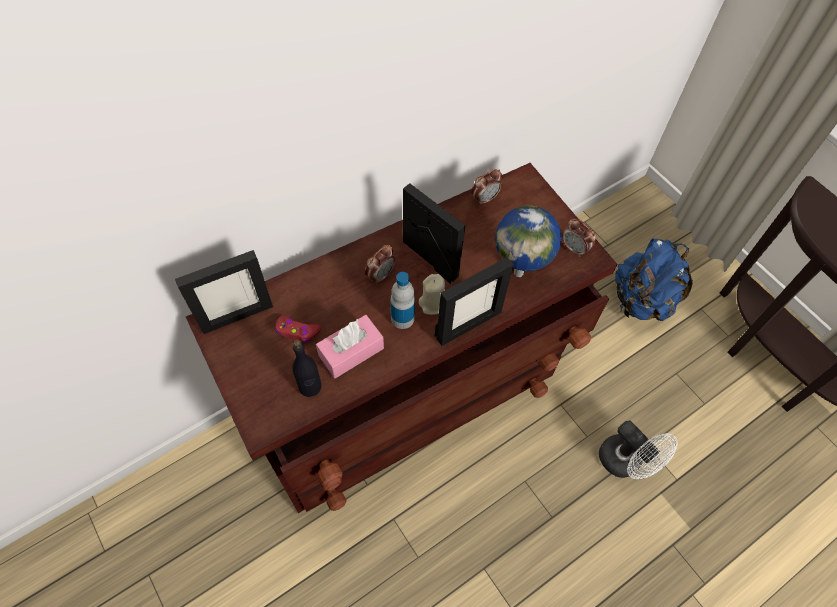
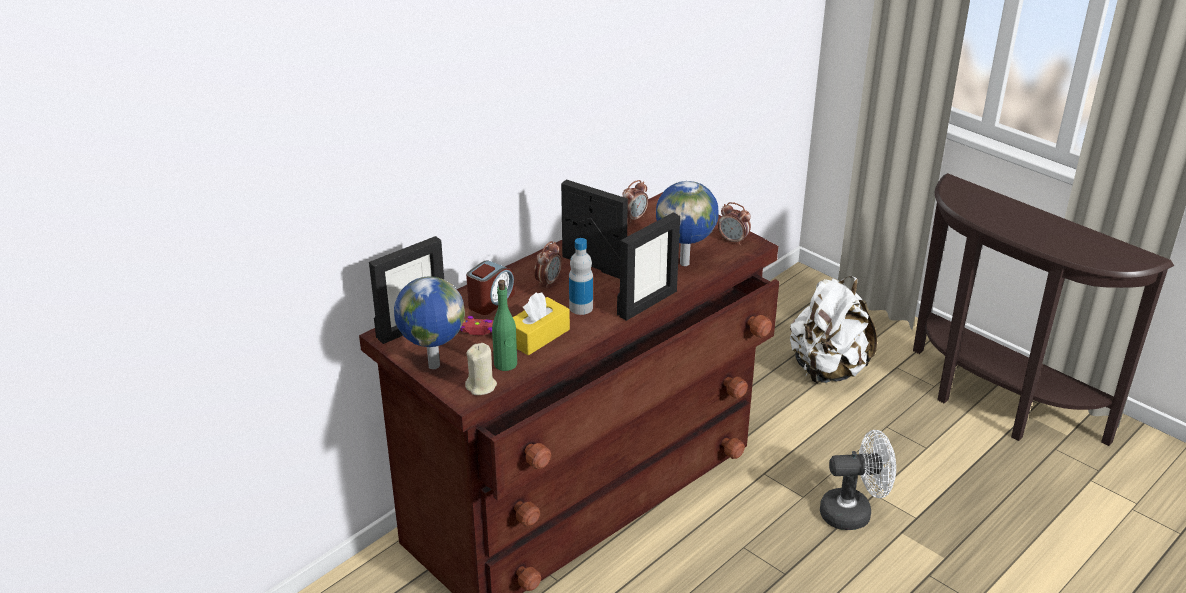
camera: 10 degrees left, 25 degrees down
(241, 374) = (432, 365): none -> globe
(310, 387) = (505, 364): black bottle -> green bottle
(319, 293) = (490, 301): none -> alarm clock
(351, 352) = (538, 336): pink tissue box -> yellow tissue box
(433, 303) = (607, 294): beige candle -> beige candle (481, 386)
(625, 463) = (854, 512): white fan -> white fan turned 45 degrees counterclockwise
(641, 301) = (828, 370): blue backpack -> white backpack

